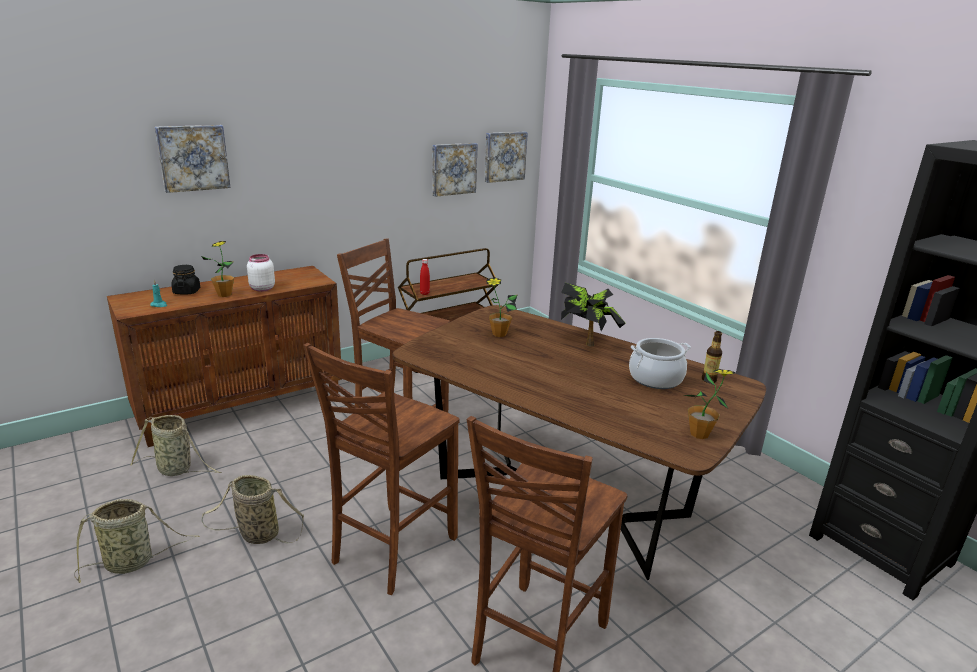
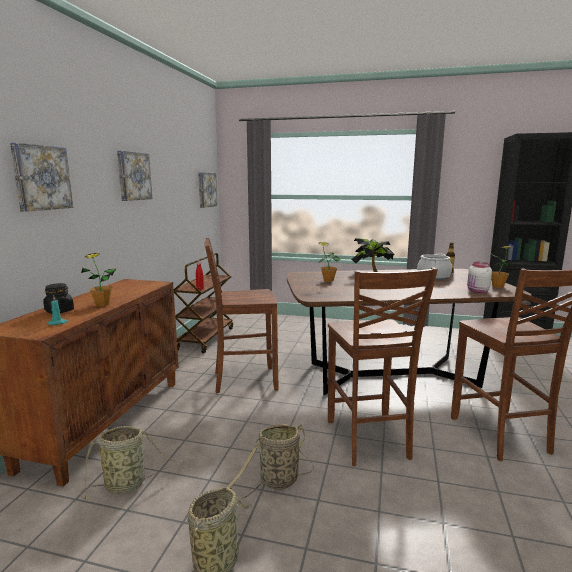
camera: 40 degrees left, 10 degrees down
(261, 288) = (124, 295): white jar -> white jar (477, 291)
(453, 169) = (186, 197): picture -> picture (133, 176)

